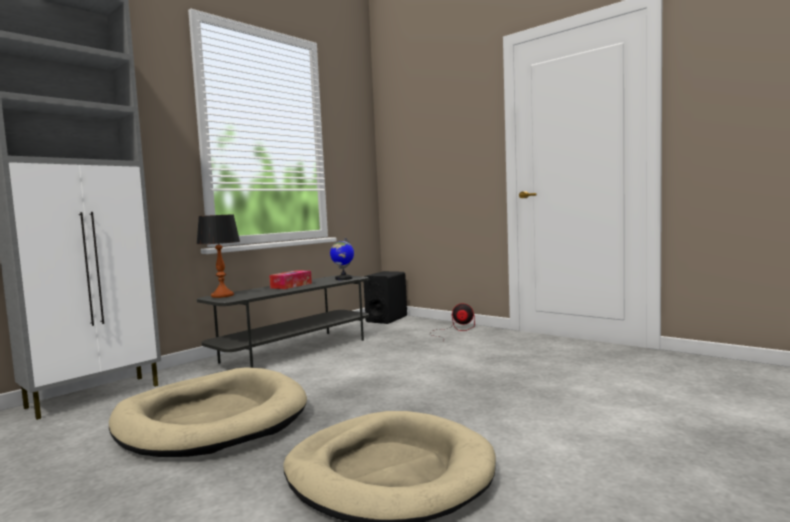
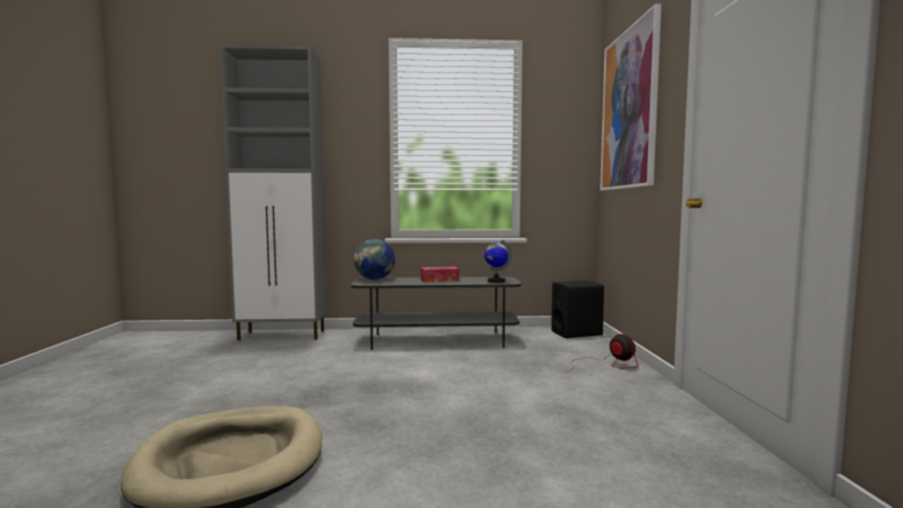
camera: 45 degrees right, 0 degrees up
(211, 419) = (277, 373): beige dog bed -> none
(223, 295) = (375, 279): table lamp -> globe
(425, 122) = (629, 110): none -> picture

